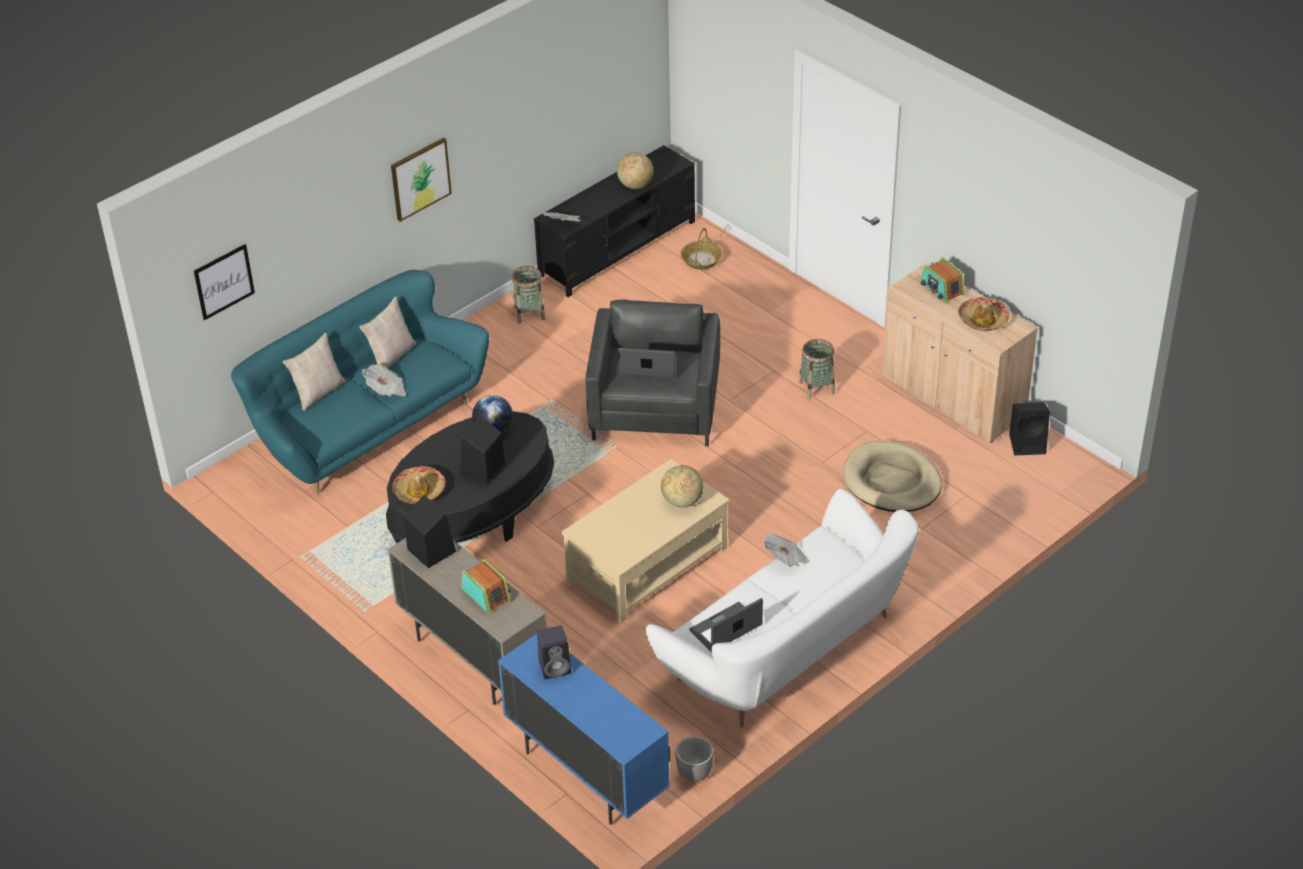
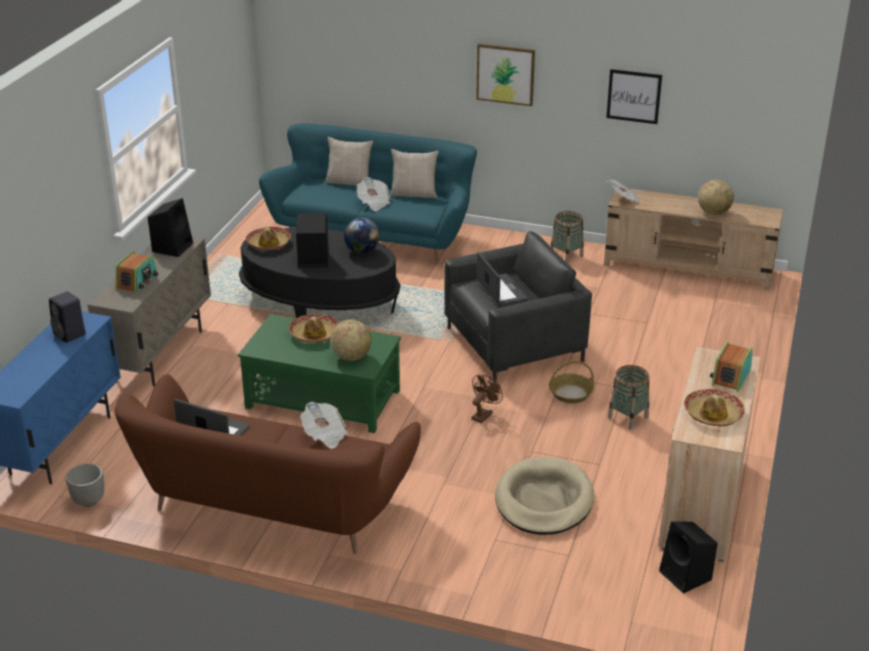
camera: 60 degrees right, 10 degrees down
(224, 281) = (314, 50): picture -> picture (634, 96)
(618, 249) = (689, 268): black tv stand -> beige tv stand
(623, 513) = (314, 334): none -> hat
(646, 564) = (322, 398): beige coffee table -> green coffee table
(701, 260) = (724, 308): basket -> basket (571, 393)
(749, 470) = (483, 414): none -> brown fan
(788, 650) = (270, 506): white sofa -> brown sofa

